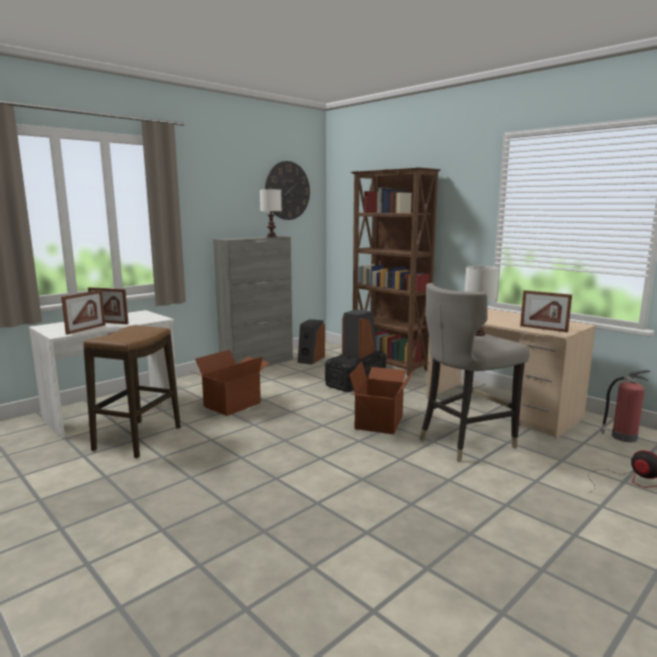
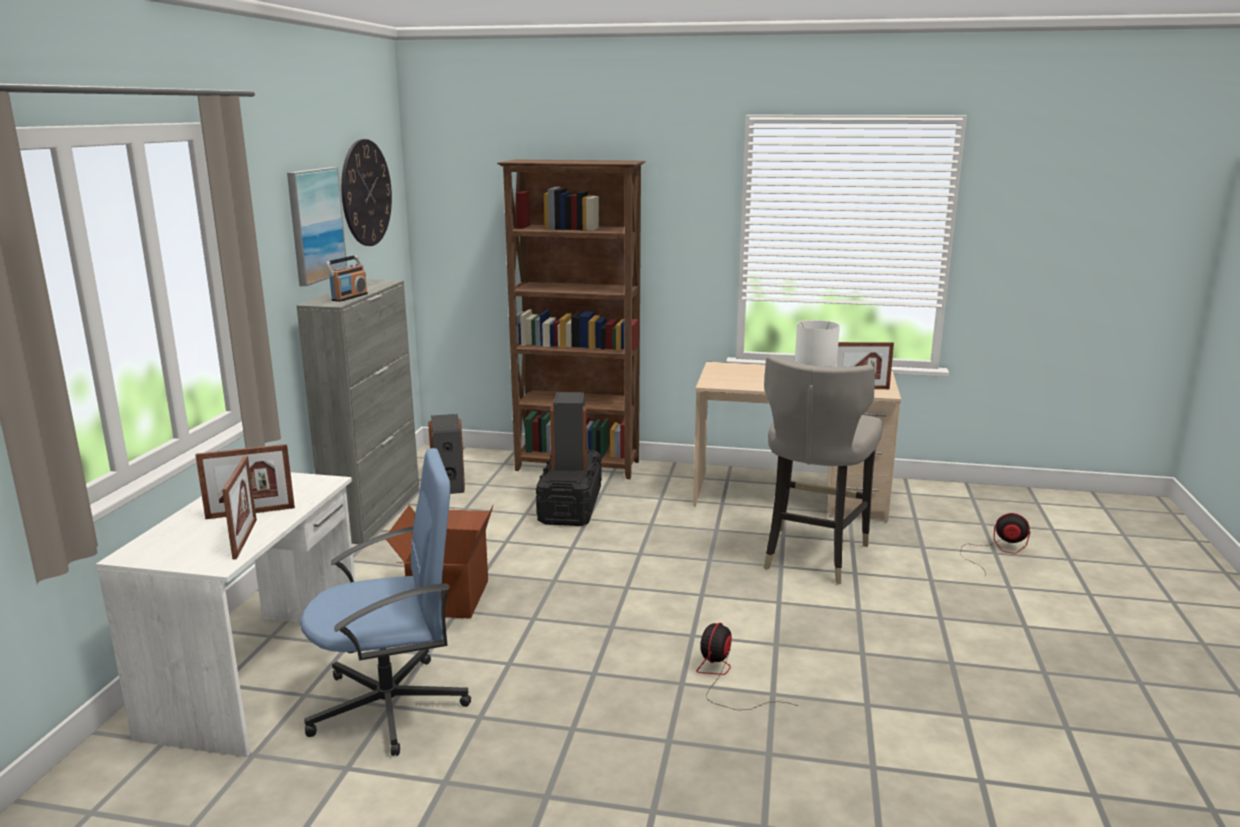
camera: 35 degrees left, 5 degrees up
(138, 439) = (391, 705): stool -> blue office chair
(239, 201) = (315, 225): none -> picture
(243, 238) = (349, 297): none -> radio
(271, 237) = (375, 285): white table lamp -> none
(302, 485) = (724, 678): none -> fan
(380, 422) = (689, 559): cardboard box -> none
(622, 437) = (937, 500): fire extinguisher -> none

